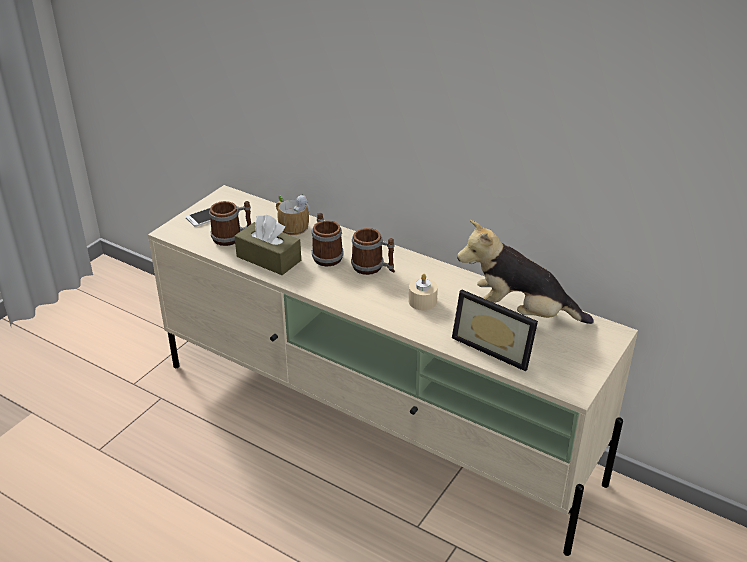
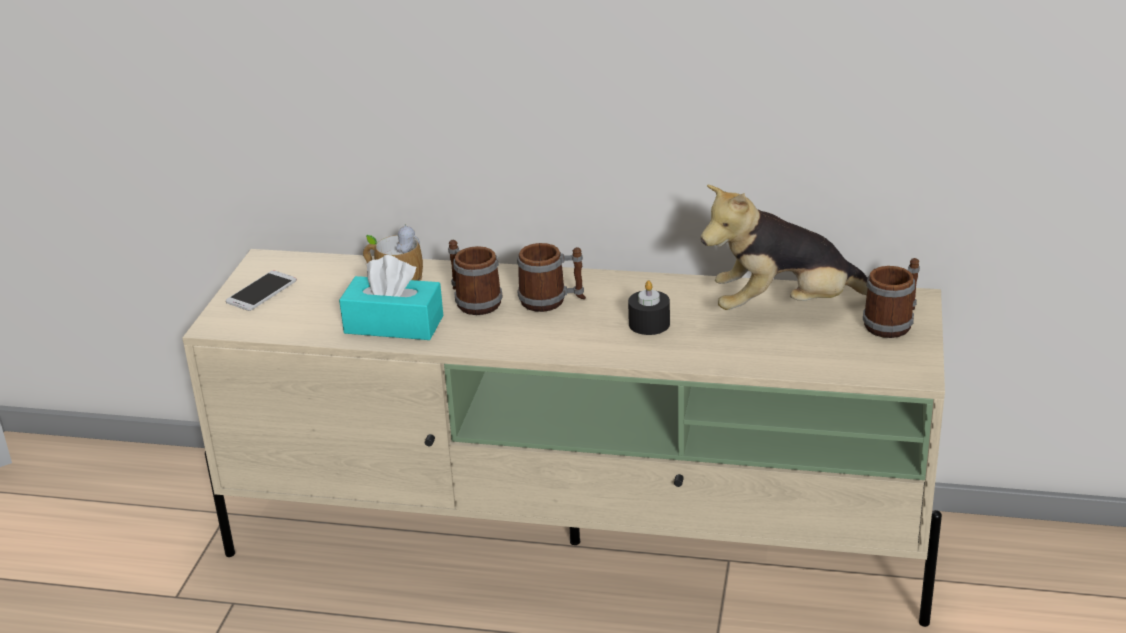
camera: 20 degrees left, 5 degrees down
(232, 237) = (318, 310): mug -> mug (893, 323)
(268, 258) = (394, 324): brown tissue box -> turquoise tissue box
(422, 301) = (649, 324): beige candle -> black candle
(495, 346) = (782, 351): picture frame -> none

